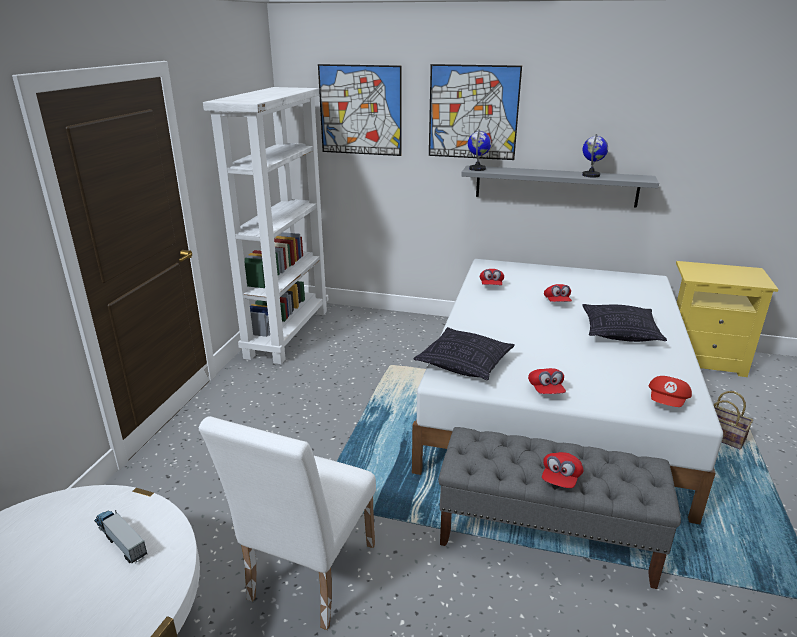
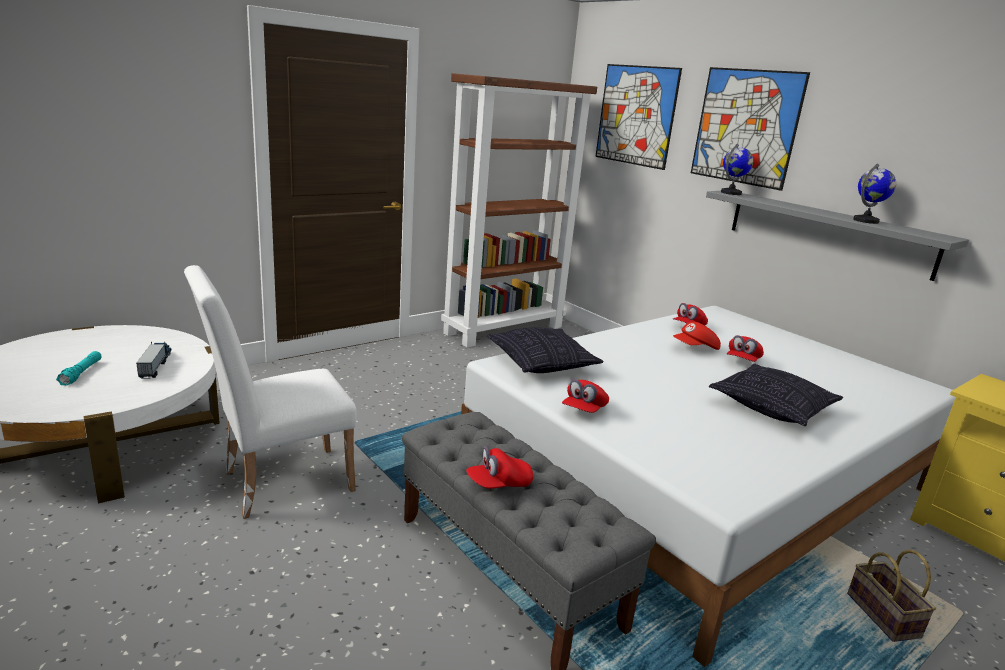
camera: 35 degrees right, 5 degrees down
(52, 599) = (81, 373): none -> turquoise flashlight
(287, 333) = (504, 329): white bookcase -> brown bookcase
(667, 402) = (711, 476): red cap -> red cap (695, 348)

